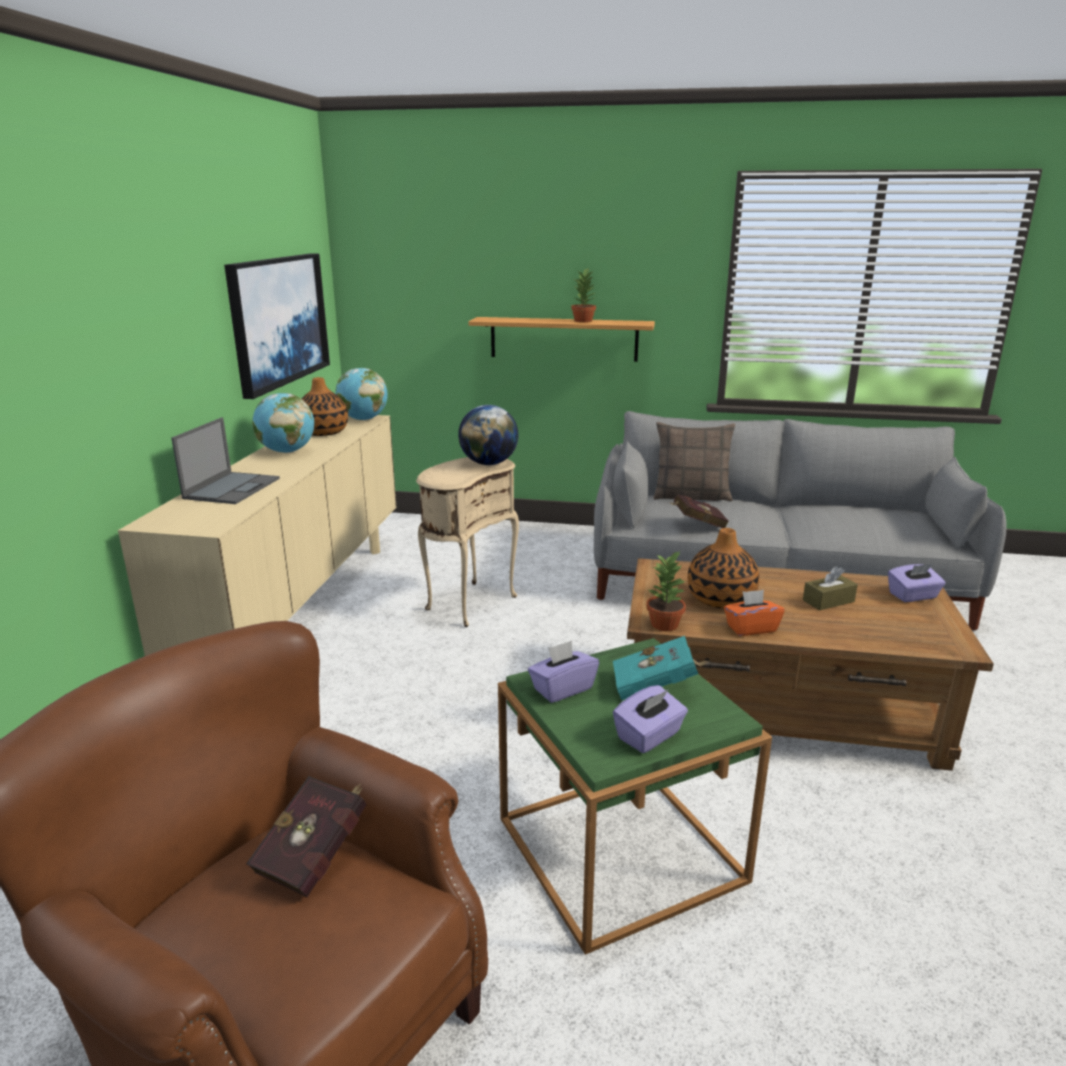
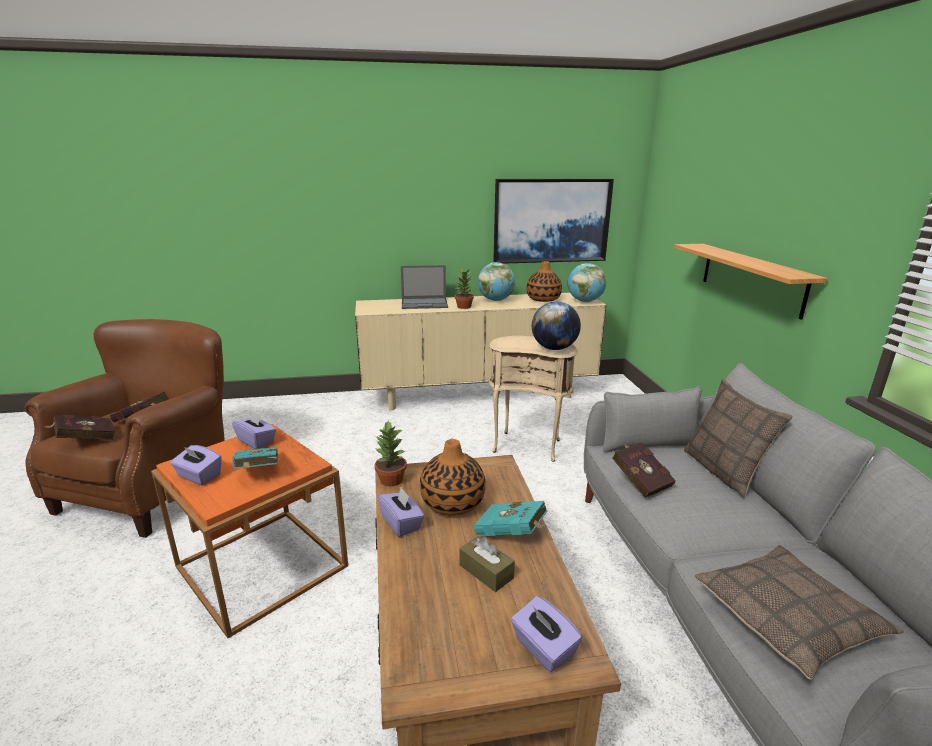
camera: 70 degrees right, 0 degrees up
(365, 938) = (85, 440): none -> red book
(583, 321) = (754, 262): potted plant -> potted plant (464, 307)
(620, 849) = (262, 566): green side table -> orange side table
(751, 628) = (401, 523): orange tissue box -> purple tissue box
(778, 582) = (512, 534): none -> turquoise book
(865, 527) = (788, 617): none -> pillow

